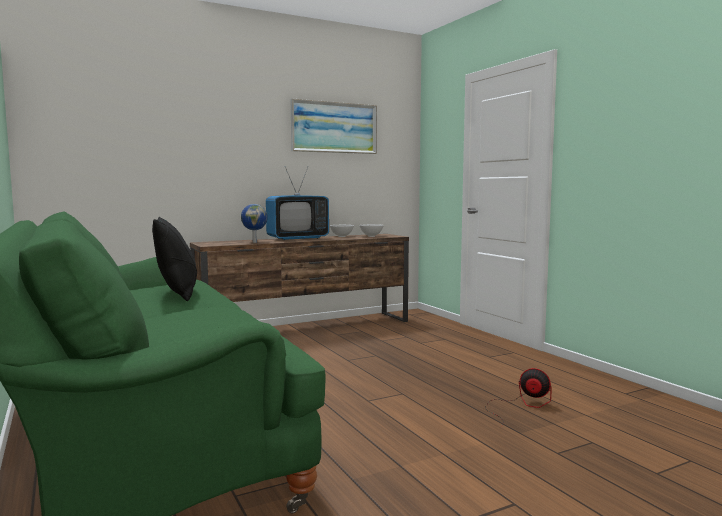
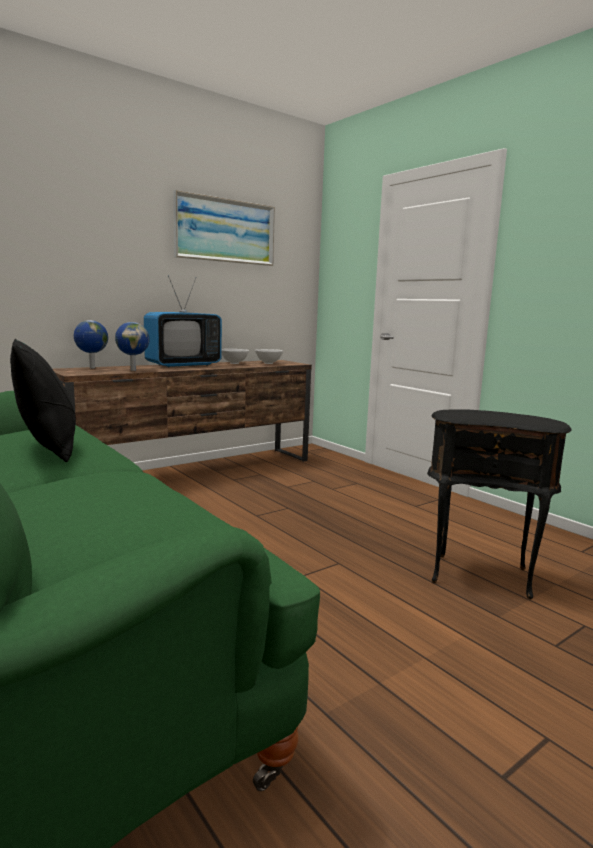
camera: 10 degrees left, 5 degrees up
(223, 241) = (91, 368): none -> globe
(521, 405) = (480, 574): fan -> black side table

